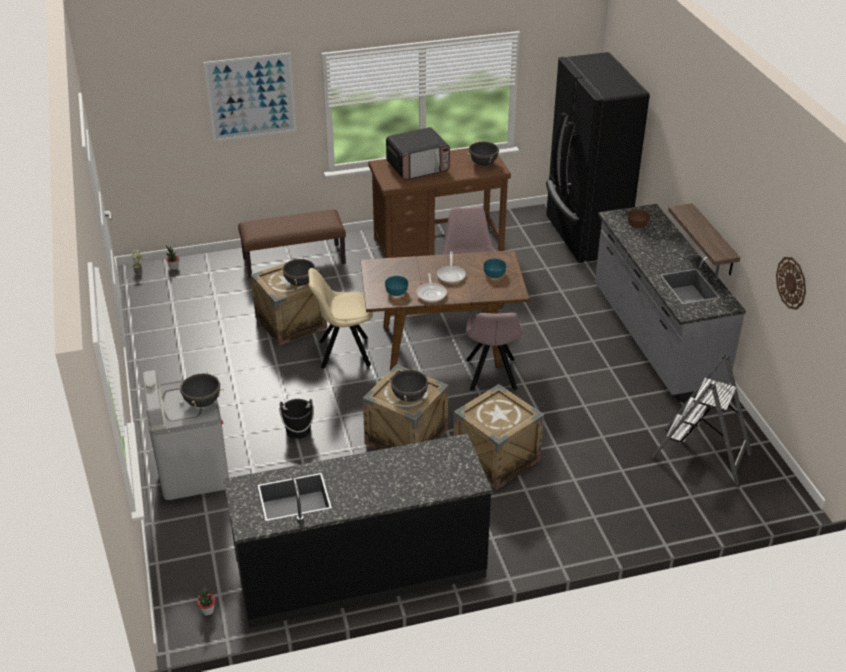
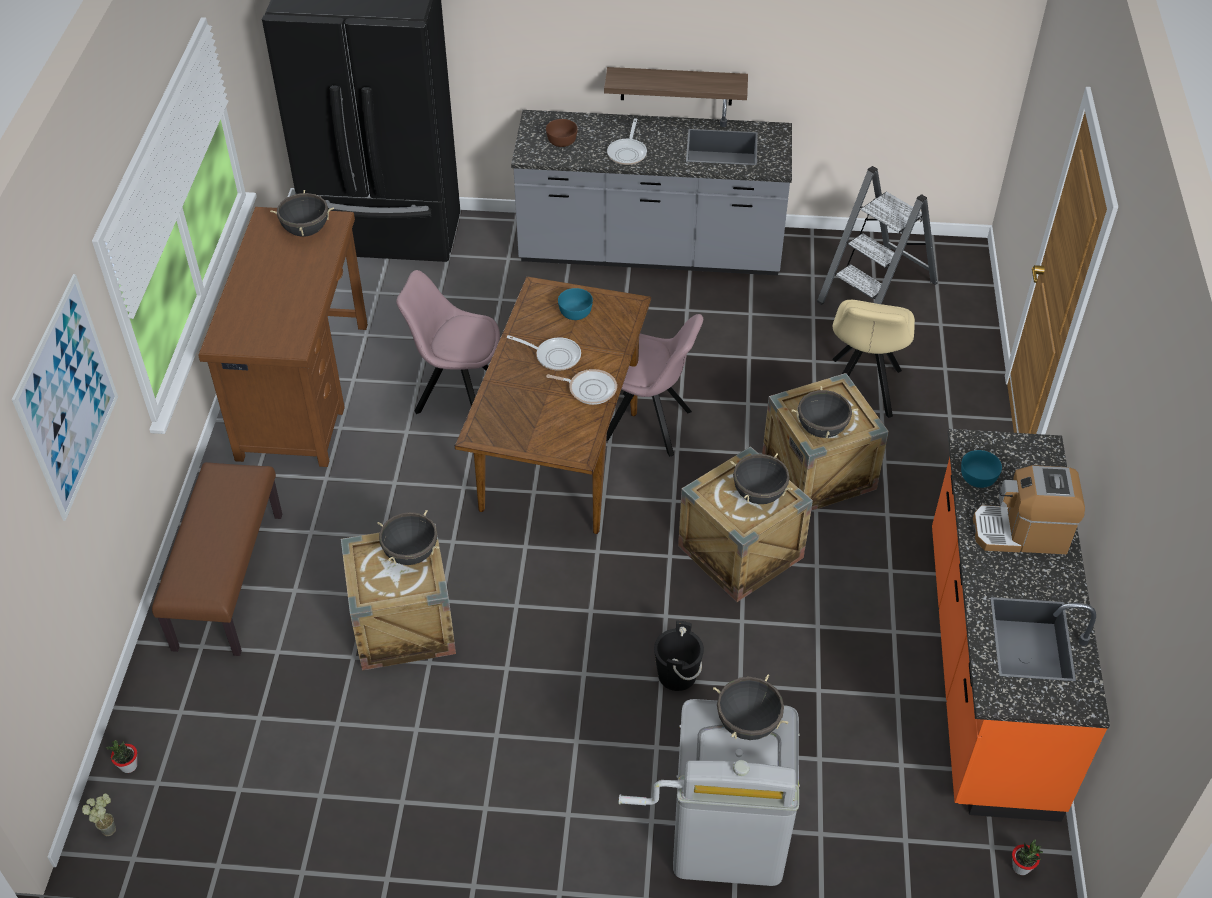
camera: 70 degrees left, 10 degrees up
(344, 353) = (518, 575): beige chair -> beige chair (862, 388)
(361, 572) = (987, 669): black counter -> orange counter
(385, 480) = (1021, 533): none -> coffee machine
(396, 291) = (564, 425): turquoise bowl -> turquoise bowl (977, 477)
(418, 167) = (265, 302): microwave -> none
(483, 413) = (821, 429): none -> black cooking pot
(648, 250) = (628, 152): none -> frying pan
(791, 282) = (869, 45): wall clock -> none

